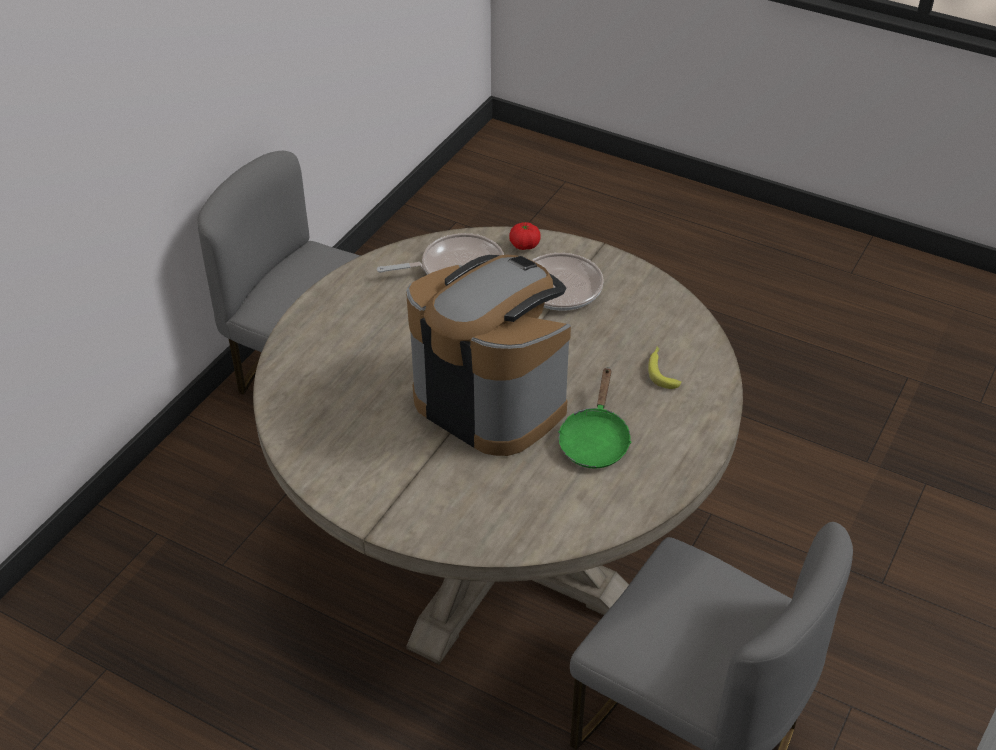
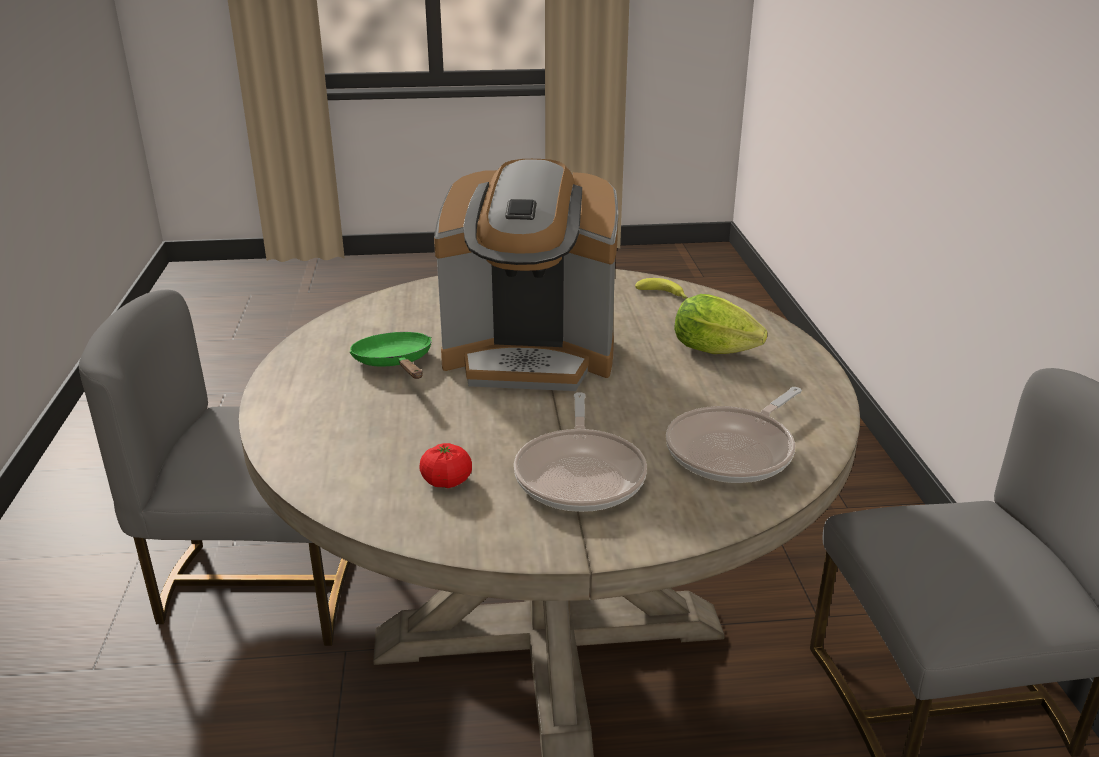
camera: 145 degrees right, 15 degrees down
(357, 342) = (719, 352): none -> lettuce
(524, 245) = (696, 515): tomato -> tomato (446, 481)
(662, 371) = (366, 441): banana -> banana (664, 295)

